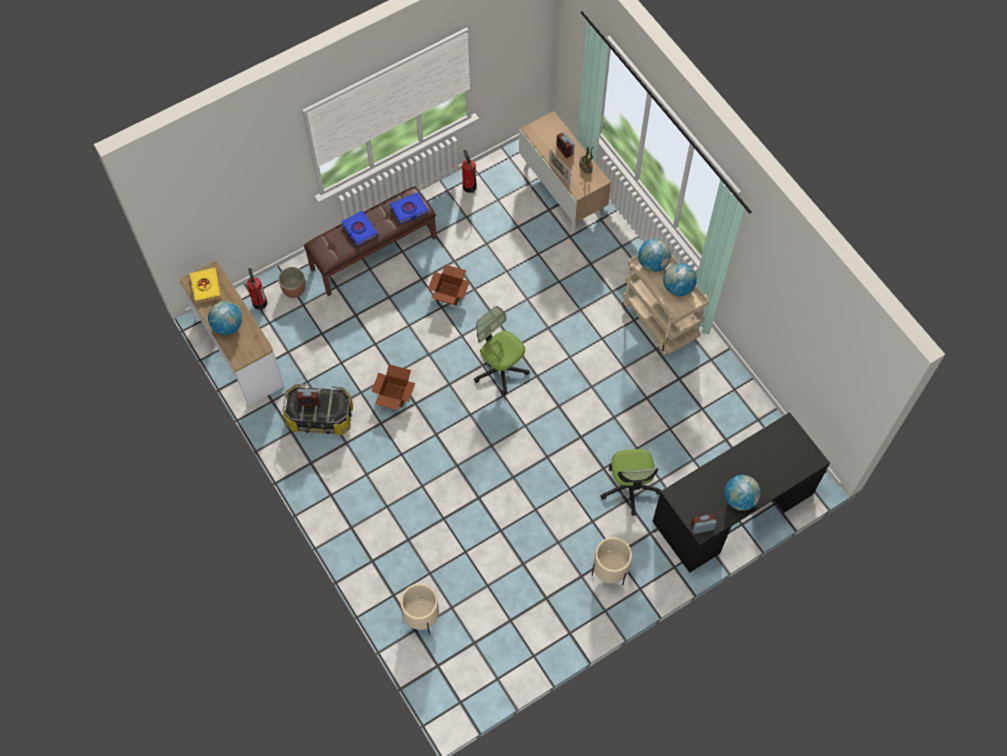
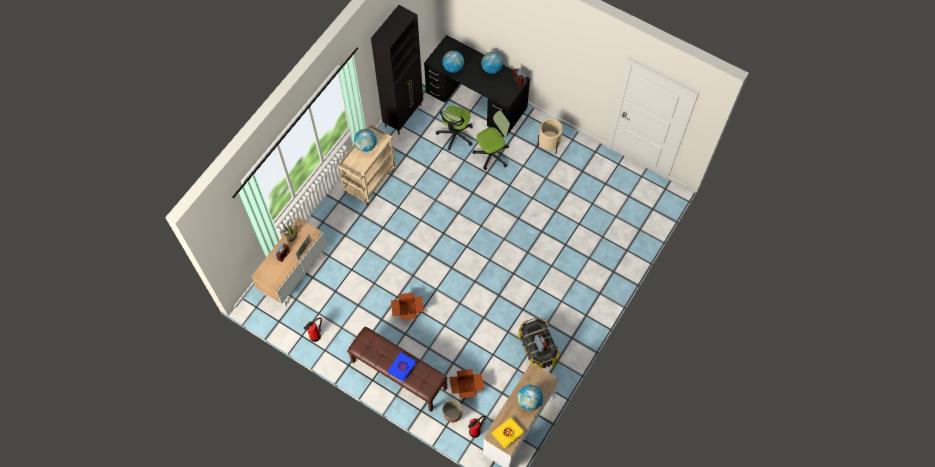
camera: 115 degrees left, 0 degrees up
(393, 395) = (499, 310): cardboard box -> cardboard box (467, 387)
(409, 209) = (370, 342): blue book -> none
(421, 617) = (630, 229): beige planter -> none
(500, 369) = (449, 255): office chair -> office chair (455, 135)
(653, 263) = (355, 165): globe -> globe (453, 67)
(746, 401) = (404, 115): none -> black cabinet

